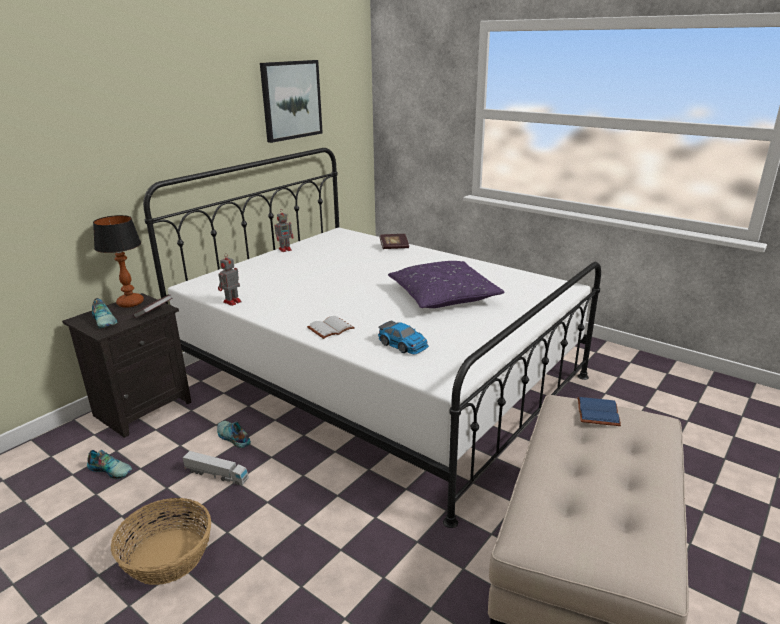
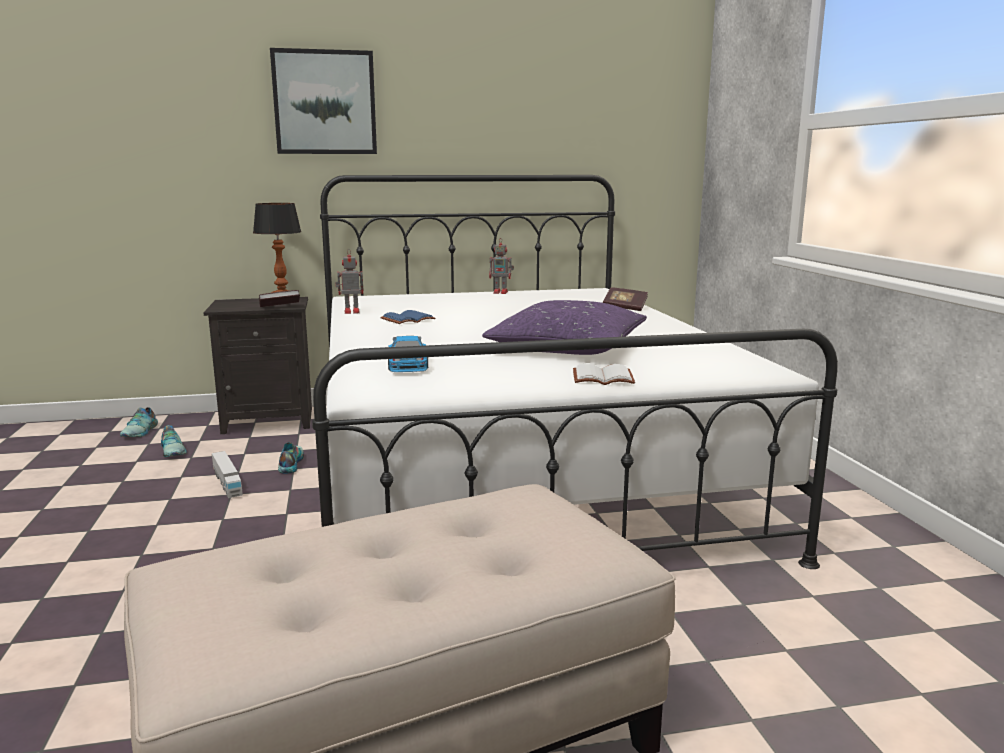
camera: 40 degrees right, 10 degrees down
(105, 320) = (238, 304): shoe -> shoe (141, 431)
(167, 556) = (93, 519): basket -> none
(291, 100) = (554, 109): picture -> picture (325, 103)
(330, 329) = (376, 342): white book -> white book (602, 378)
(596, 412) = (539, 511): blue book -> blue book (408, 319)

